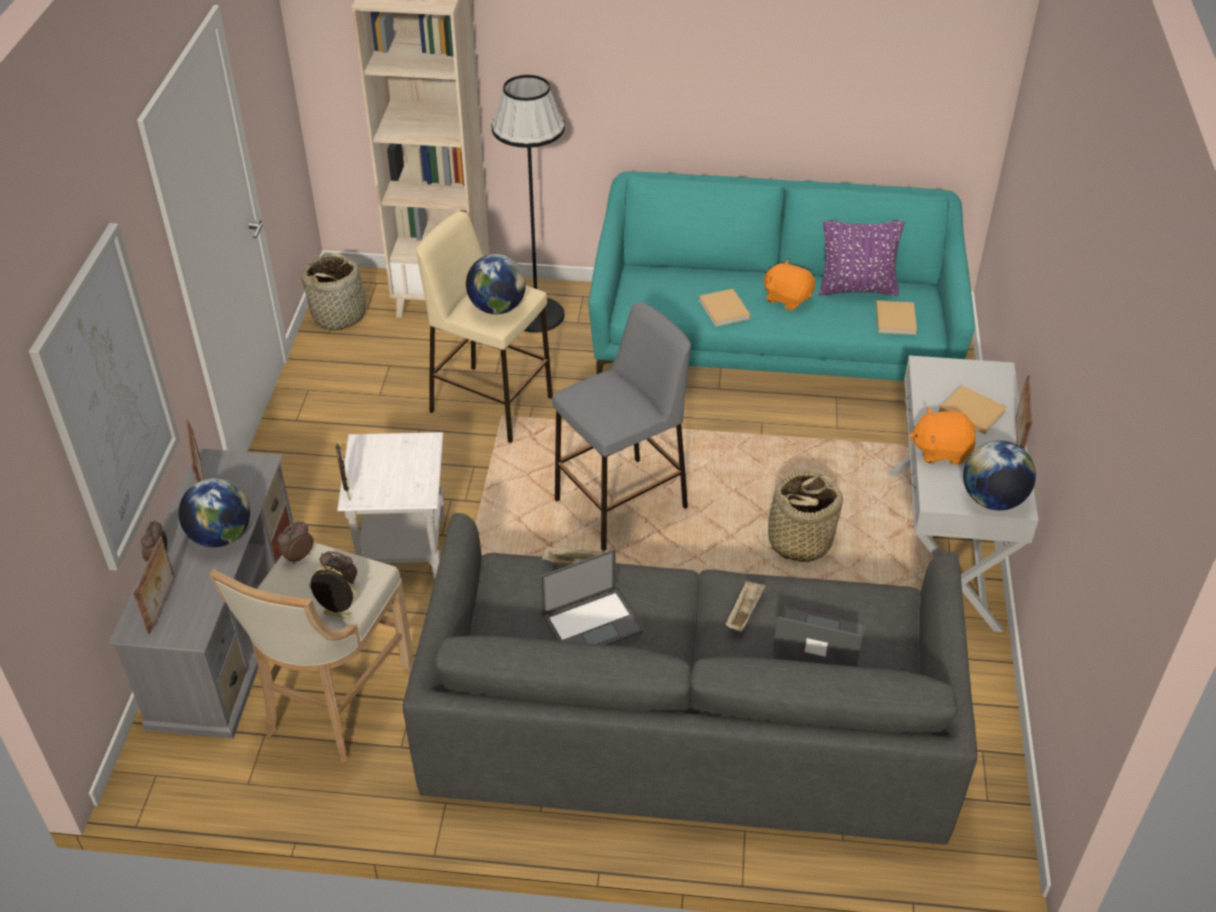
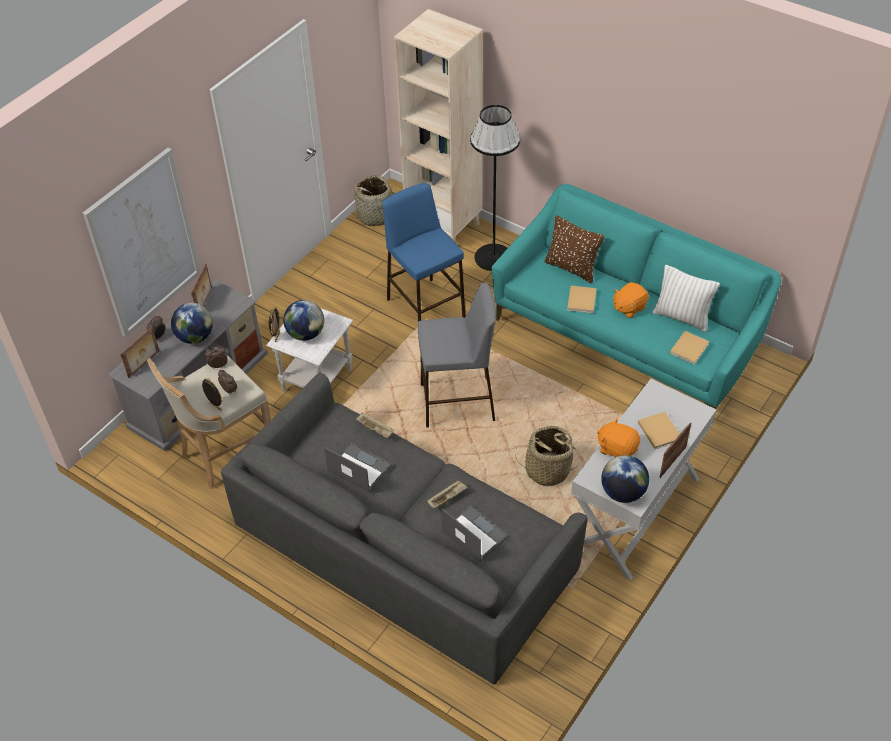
camera: 30 degrees right, 5 degrees up
(490, 404) = (425, 307): beige stool -> blue stool
(497, 308) = (425, 252): globe -> globe (306, 334)
(593, 623) = (359, 468): laptop -> laptop turned 150 degrees counterclockwise
(680, 278) = (571, 268): none -> brown pillow
(787, 298) = (629, 307): orange plush toy -> orange plush toy turned 105 degrees counterclockwise
(857, 289) = (681, 317): purple pillow -> white pillow

